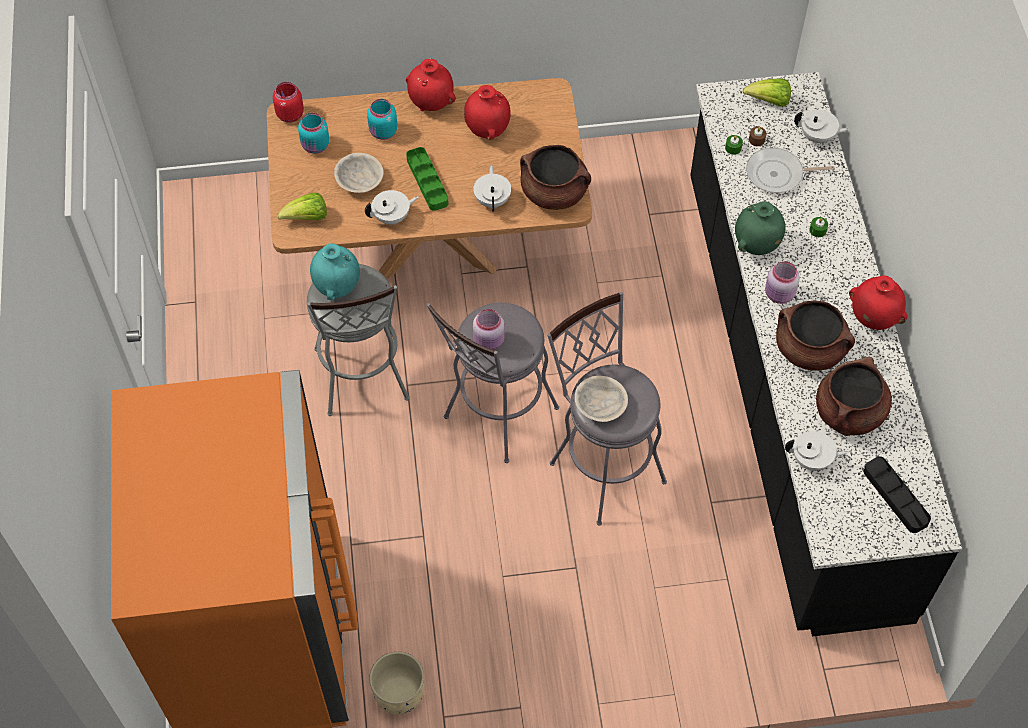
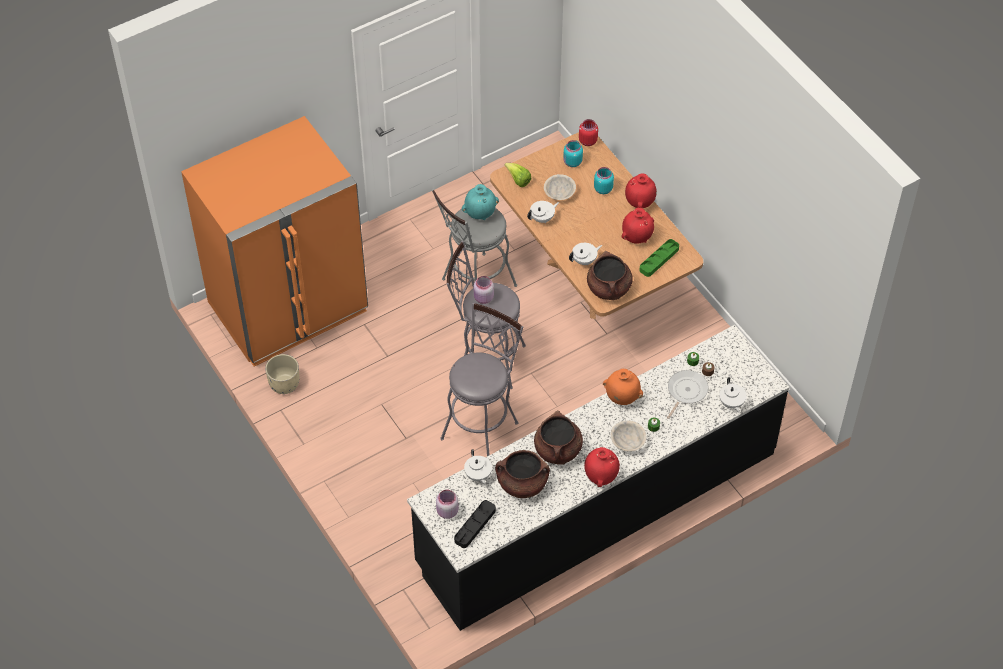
camera: 65 degrees right, 5 degrees down
(392, 217) = (542, 218): white teapot -> white teapot turned 75 degrees counterclockwise
(427, 181) = (579, 224): green tray -> green tray (659, 259)
(600, 405) = (468, 367): beige bowl -> beige bowl (627, 441)
(756, 245) = (621, 398): green vase -> orange vase
(769, 101) = (744, 367): lettuce -> none
(778, 174) = (686, 391): frying pan -> frying pan turned 60 degrees clockwise
(779, 295) = (590, 422): pink jar -> pink jar (446, 511)

